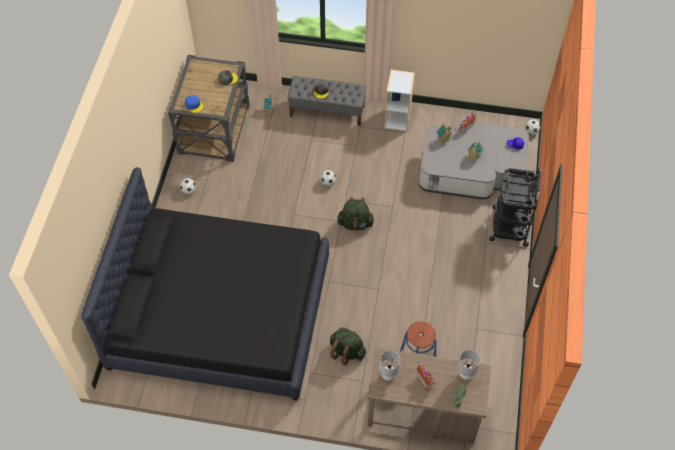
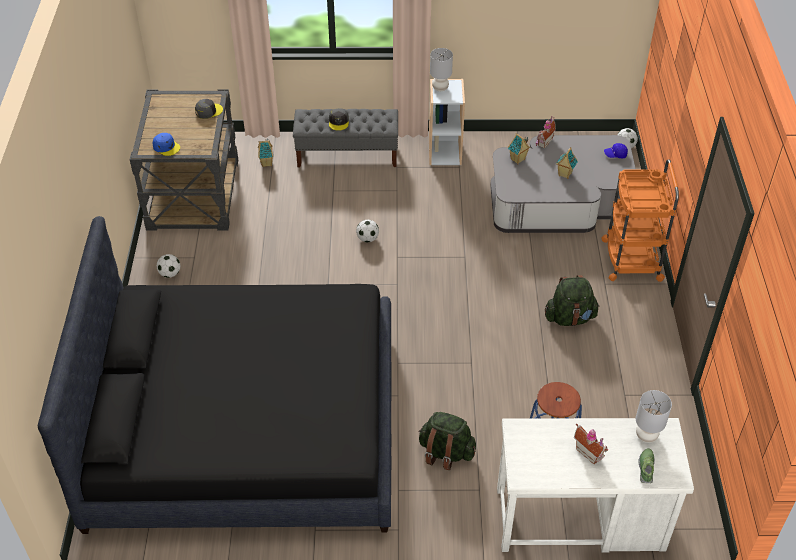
camera: 10 degrees left, 10 degrees down
(355, 223) = (418, 284): green backpack -> green backpack (569, 317)
(388, 375) = (532, 454): grey table lamp -> grey table lamp (440, 88)
(423, 412) = (579, 520): brown desk -> white desk
(509, 226) = (631, 259): black cart -> orange cart

